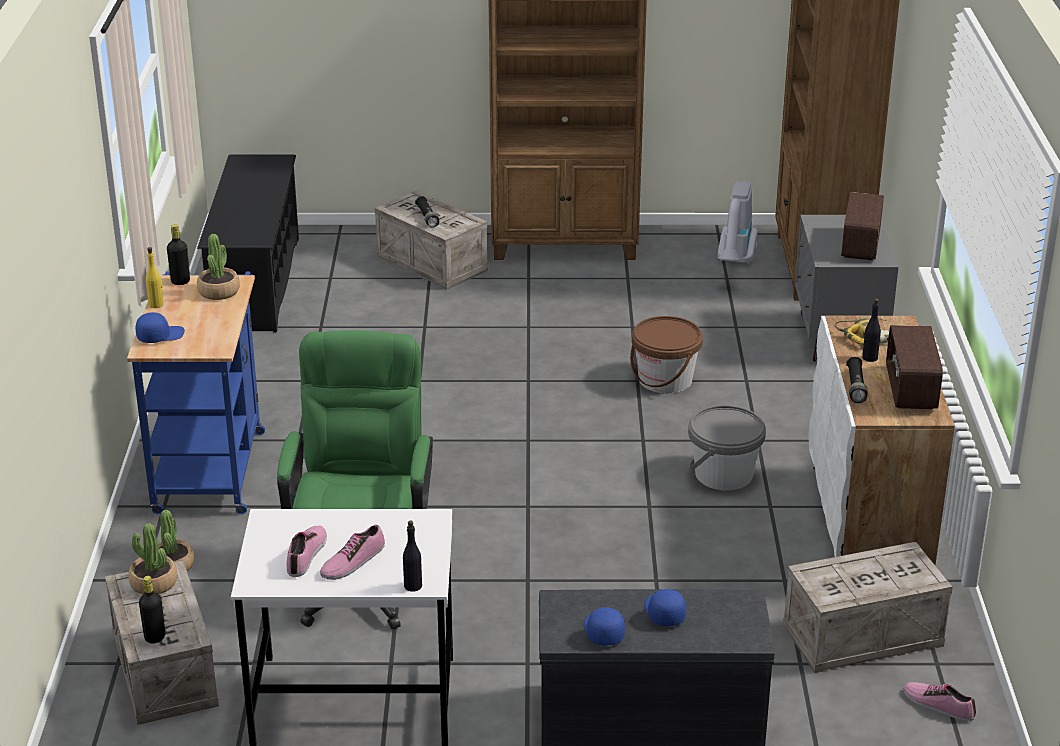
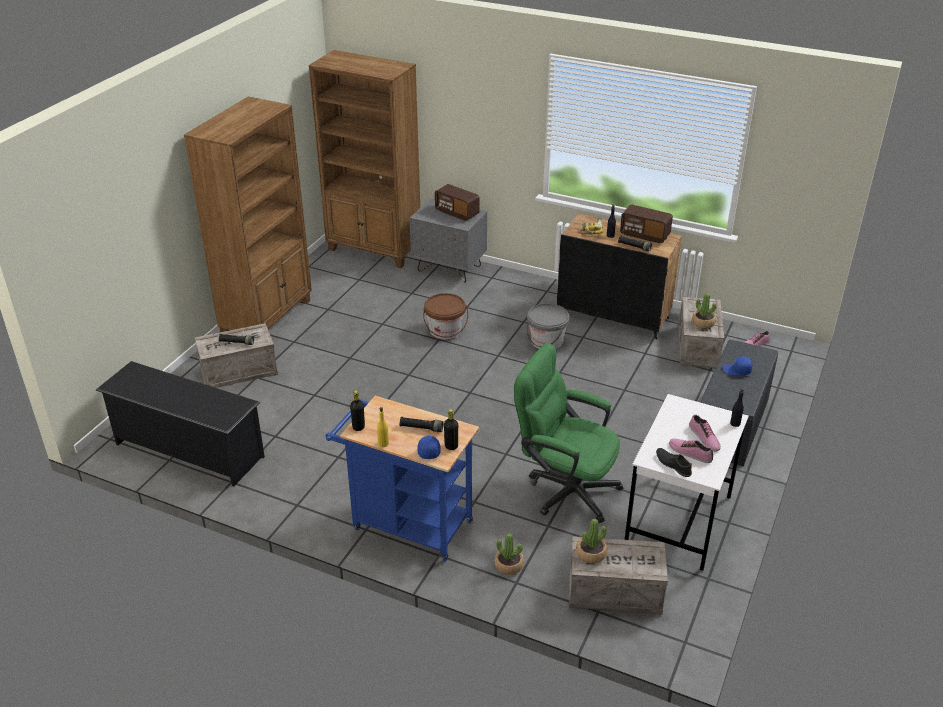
camera: 65 degrees left, 5 degrees up
(155, 637) = (647, 564): black bottle -> black bottle (451, 446)
(202, 321) = (421, 428): none -> black flashlight
(219, 292) = (386, 414): potted plant -> potted plant (703, 323)
(268, 544) = (673, 464): none -> black shoe
(602, 631) = (744, 392): blue cap -> none
(735, 262) = (345, 272): vacuum cleaner -> none
(867, 524) = (614, 316): white cabinet -> black cabinet

